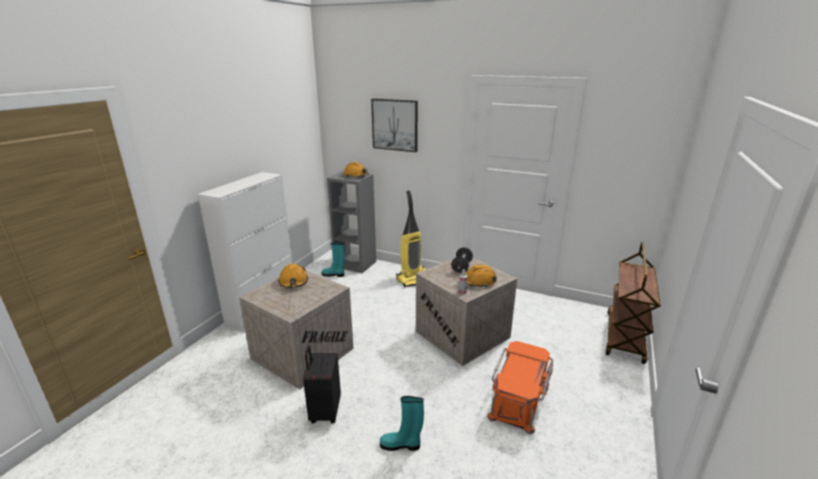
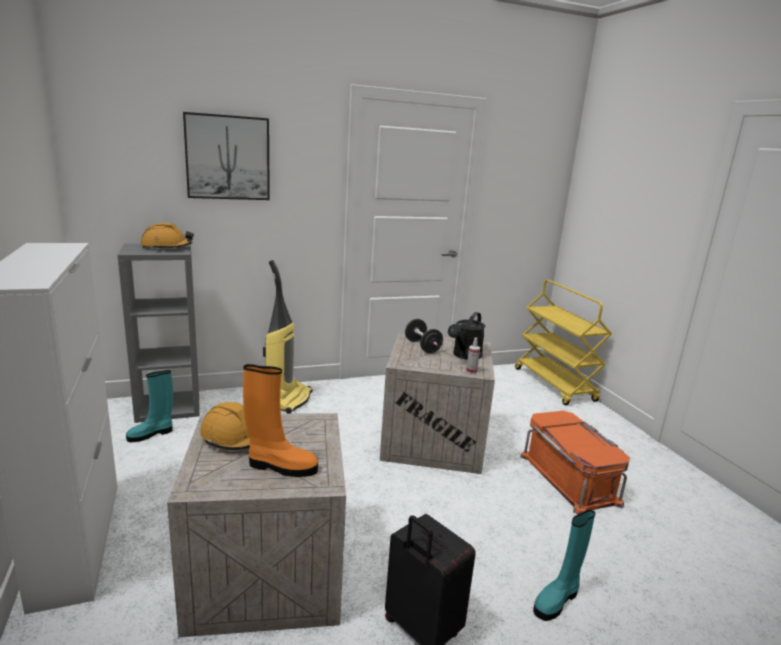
camera: 45 degrees left, 5 degrees down
(289, 300) = (280, 466): none -> orange boot
(478, 282) = (465, 356): orange hard hat -> black watering can
(625, 337) = (555, 385): brown cart -> yellow cart

